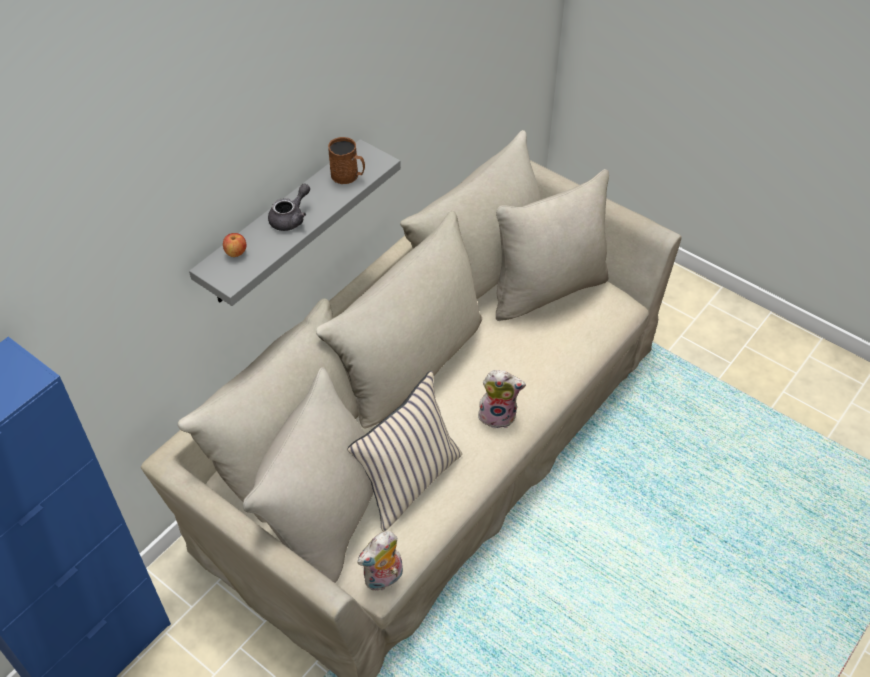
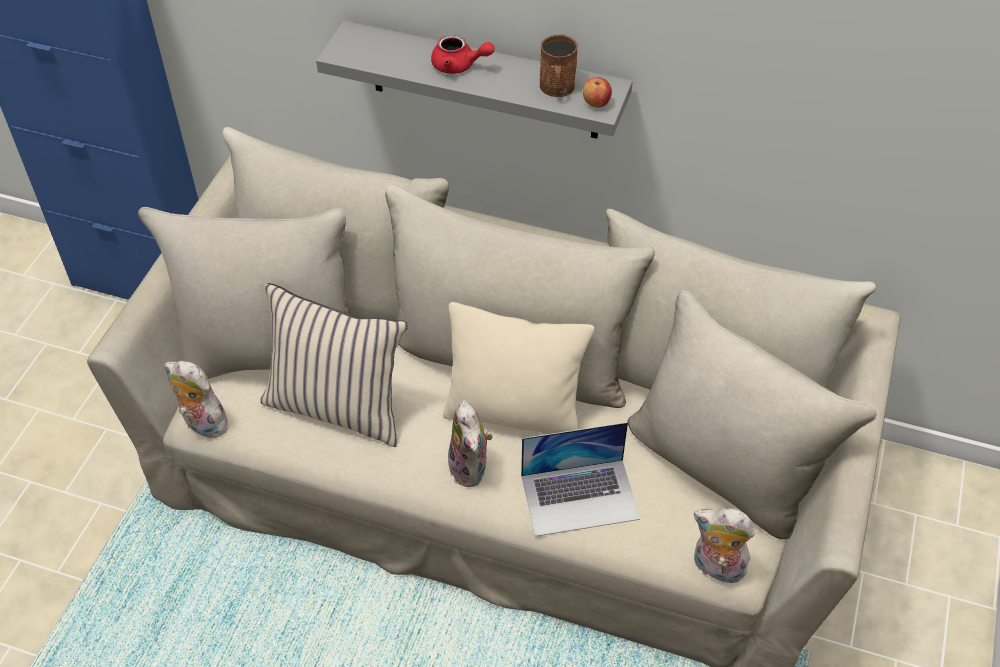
camera: 70 degrees right, 0 degrees up
(236, 253) = (384, 43): apple -> apple (596, 103)
(291, 218) = (459, 66): grey teapot -> red teapot
(461, 377) = (514, 413): none -> beige pillow
(544, 363) = (580, 497): none -> laptop
(619, 315) = (716, 568): none -> plush toy

